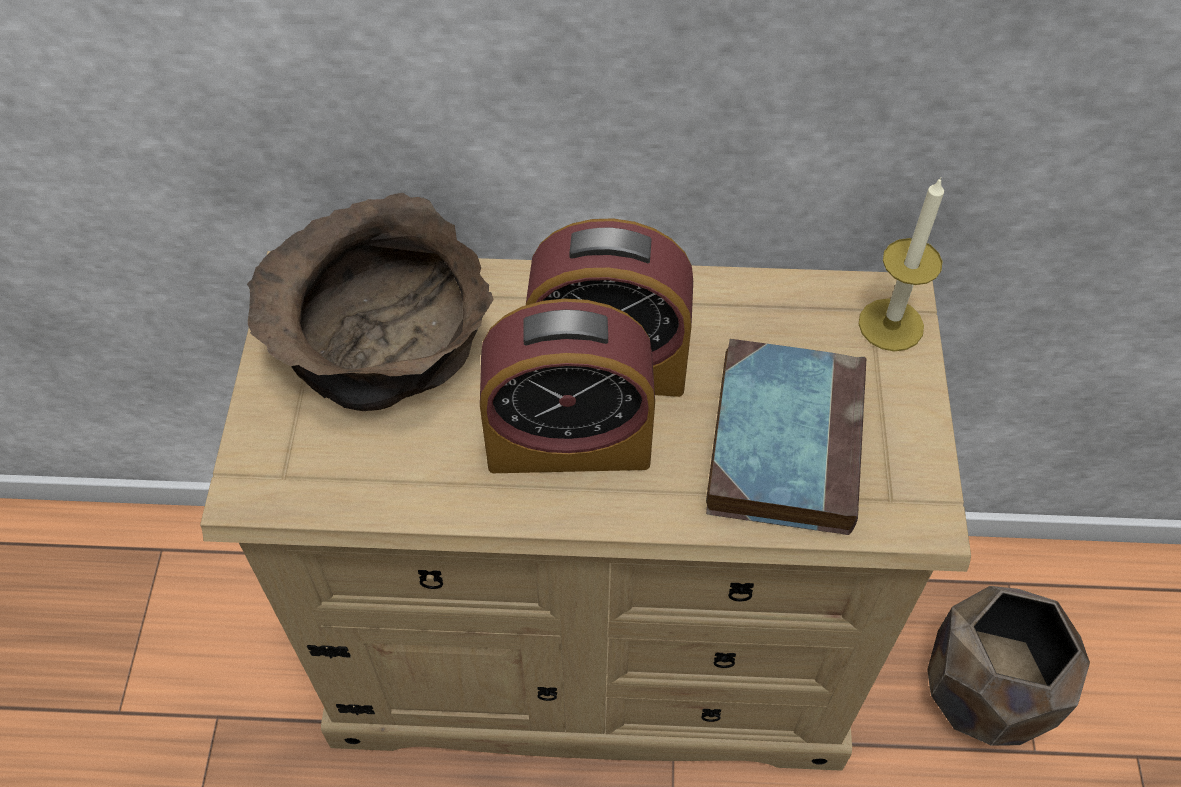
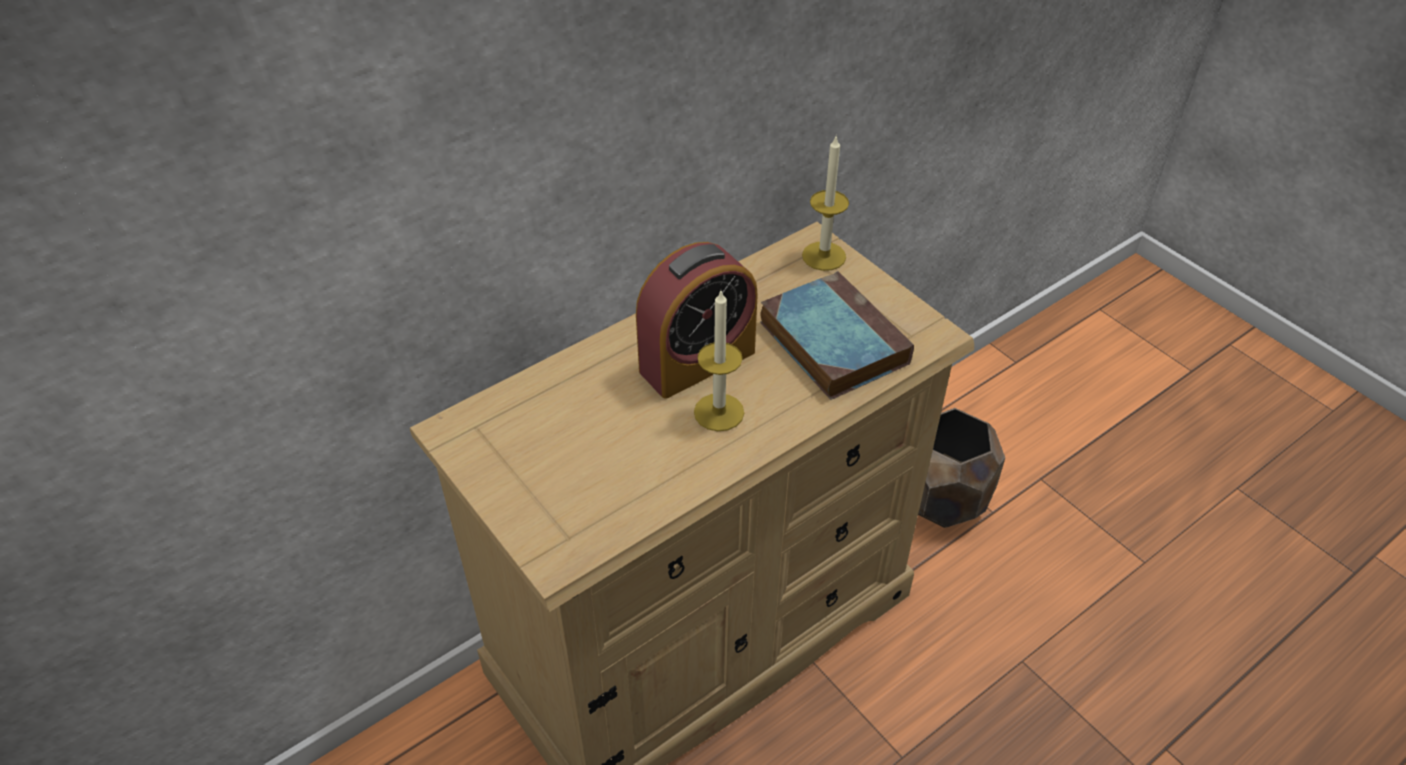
camera: 40 degrees left, 10 degrees down
(381, 344) = (549, 431): brown bowl -> none
(568, 441) = (719, 412): alarm clock -> candle

